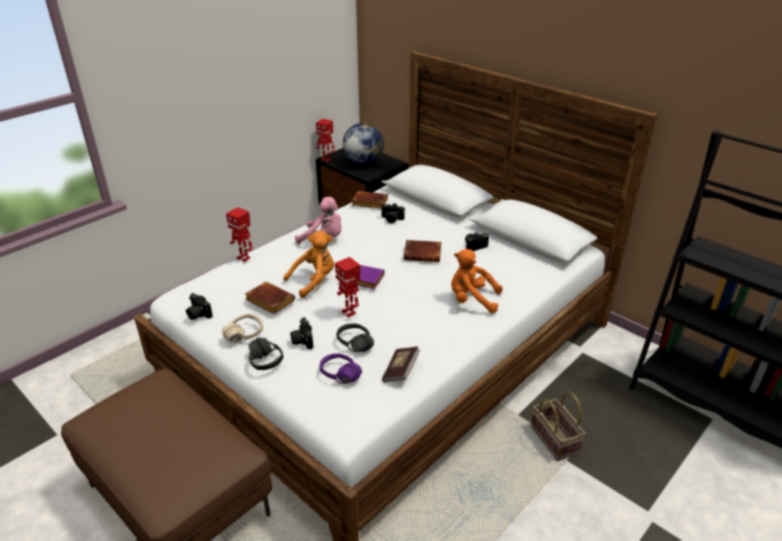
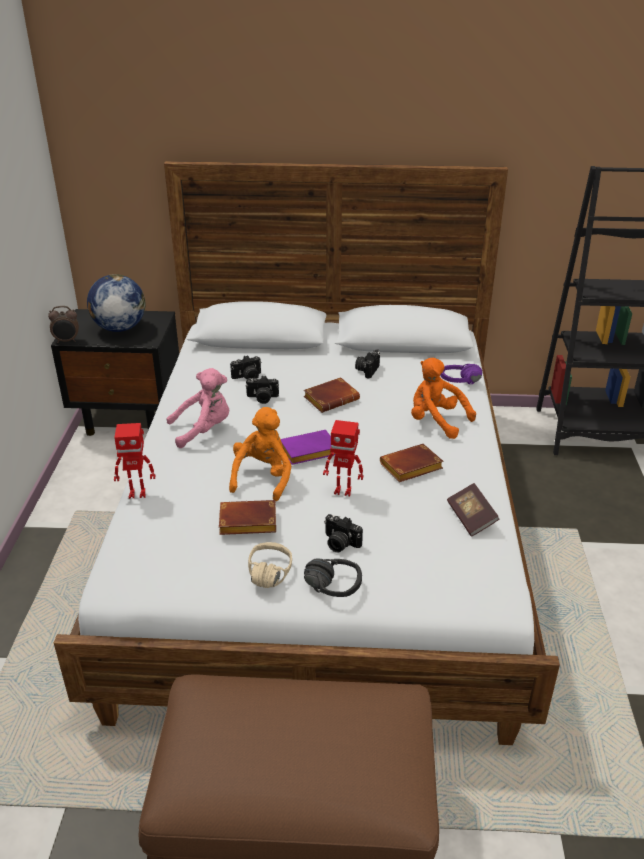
camera: 40 degrees left, 0 degrees up
(198, 314) = (180, 582): camera -> camera (262, 398)
(326, 159) = (67, 341): toy robot -> alarm clock
(336, 379) = (428, 559): purple headphones -> purple headphones (461, 384)
(351, 346) = (395, 522): black headphones -> none
(368, 203) = (196, 370): brown book -> brown book (410, 468)
(472, 300) = (436, 421): orange plush toy -> orange plush toy turned 60 degrees clockwise
(556, 440) = (554, 530): basket -> none

